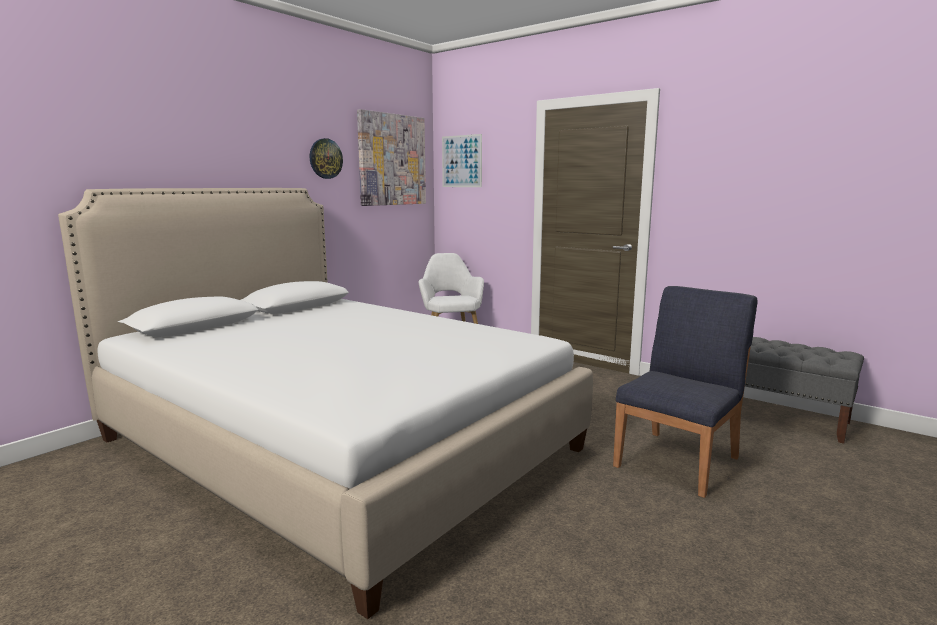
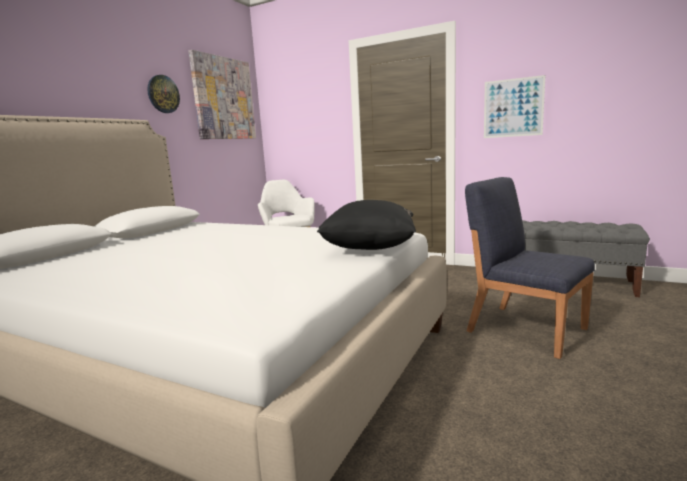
camera: 10 degrees left, 0 degrees up
(461, 161) = (284, 99): picture -> picture (513, 108)
(498, 355) = (370, 248): none -> black pillow
(678, 461) = (525, 329): blue chair -> blue chair turned 75 degrees counterclockwise

